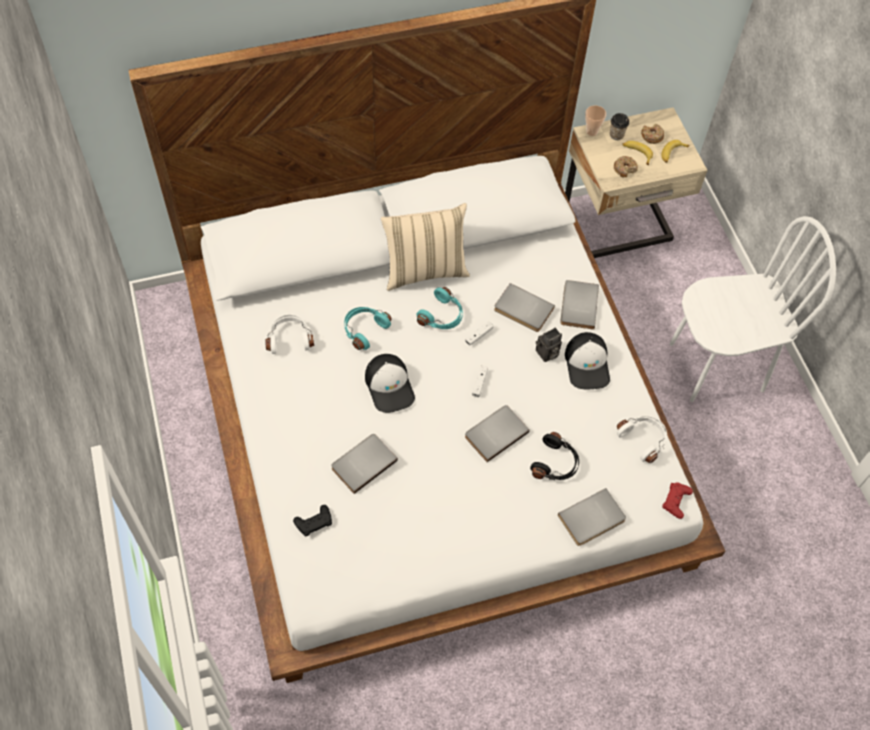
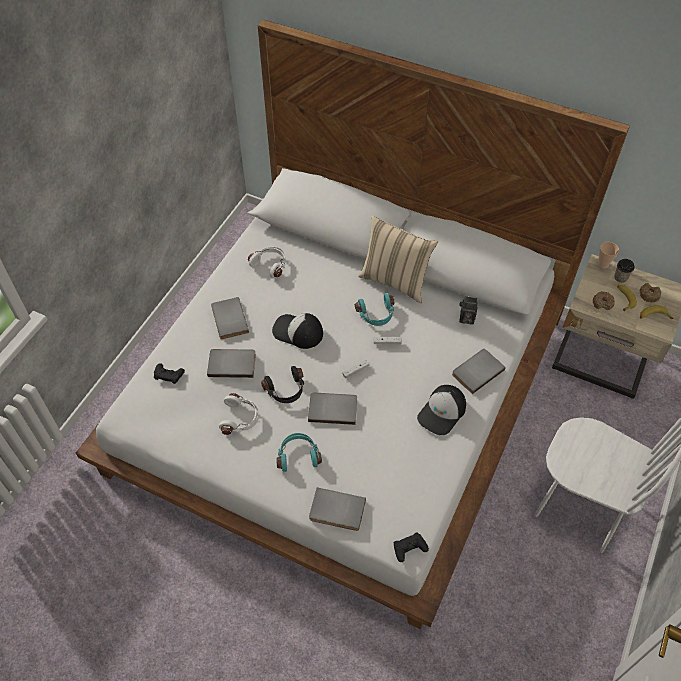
camera: 45 degrees right, 5 degrees down
(364, 330) = (318, 289): turquoise headphones -> turquoise headphones (298, 455)
(390, 386) = (297, 332): cap -> cap turned 90 degrees clockwise
(522, 310) = (434, 347): grey book -> grey book (228, 320)
(546, 354) = (420, 385): camera -> camera (465, 319)
(555, 464) = (351, 457): black headphones -> black headphones (286, 390)
(643, 439) = (429, 490): white headphones -> white headphones (240, 418)
(676, 501) = (409, 548): red game controller -> black game controller

